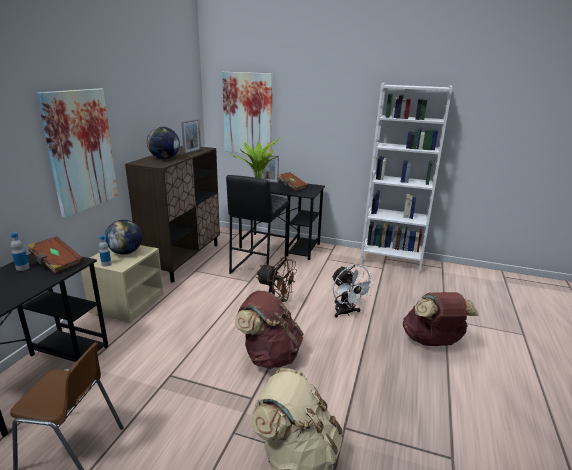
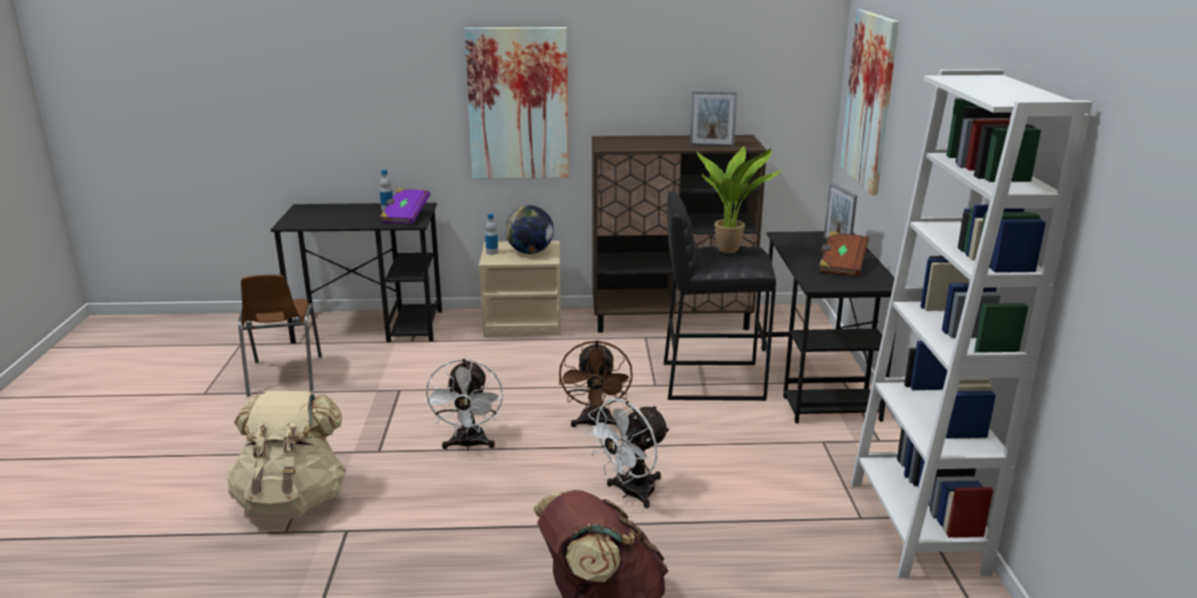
camera: 70 degrees right, 0 degrees up
(56, 263) = (405, 216): brown book -> purple book
(165, 158) = (646, 143): globe -> none
(269, 355) = (468, 445): brown backpack -> white fan

